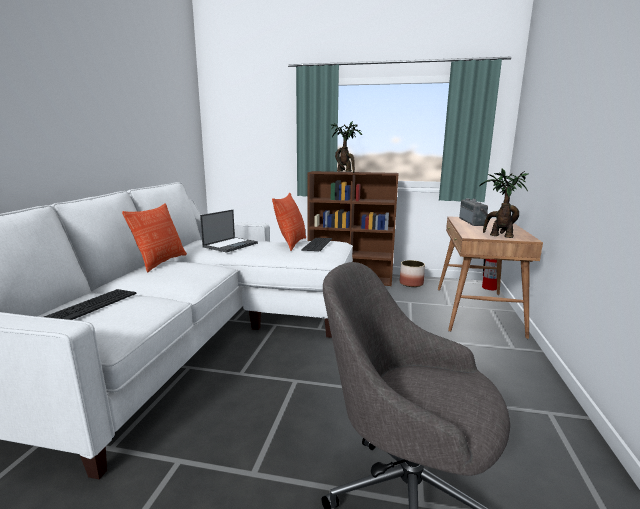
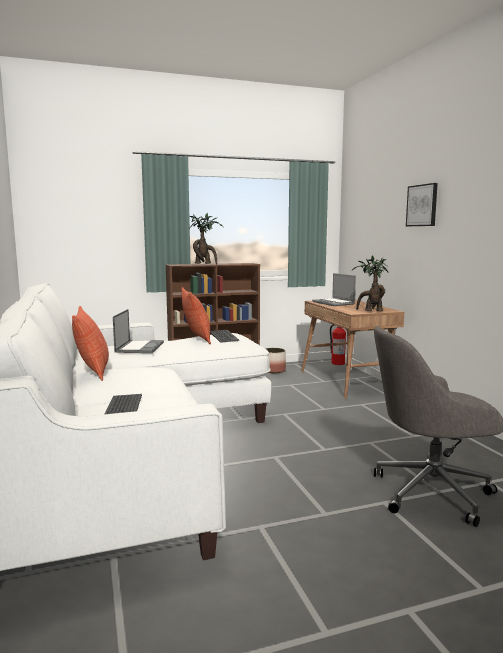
camera: 30 degrees left, 5 degrees down
(474, 222) = (334, 303): radio -> laptop
(582, 100) = (422, 205): none -> picture

